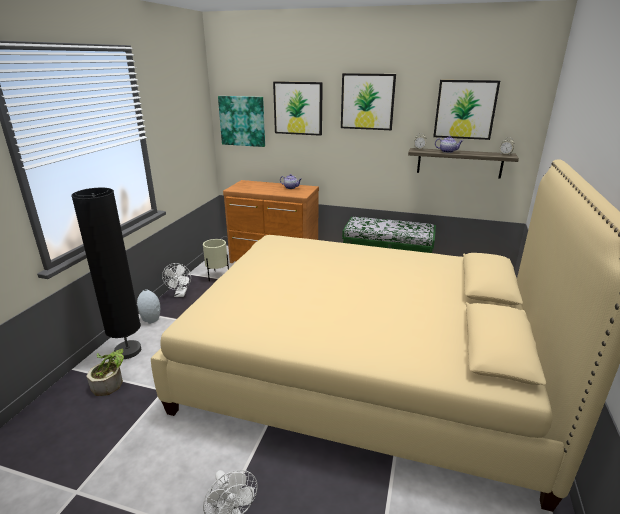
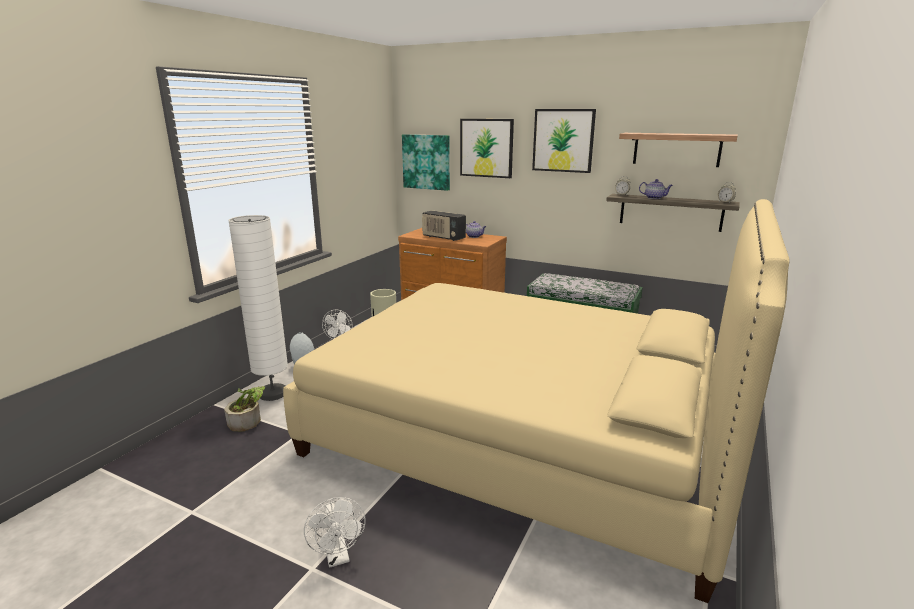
camera: 10 degrees right, 5 degrees down
(128, 351) = (273, 394): black floor lamp -> white floor lamp
(264, 190) = (443, 238): none -> radio
(465, 109) = (676, 149): picture -> shelf

